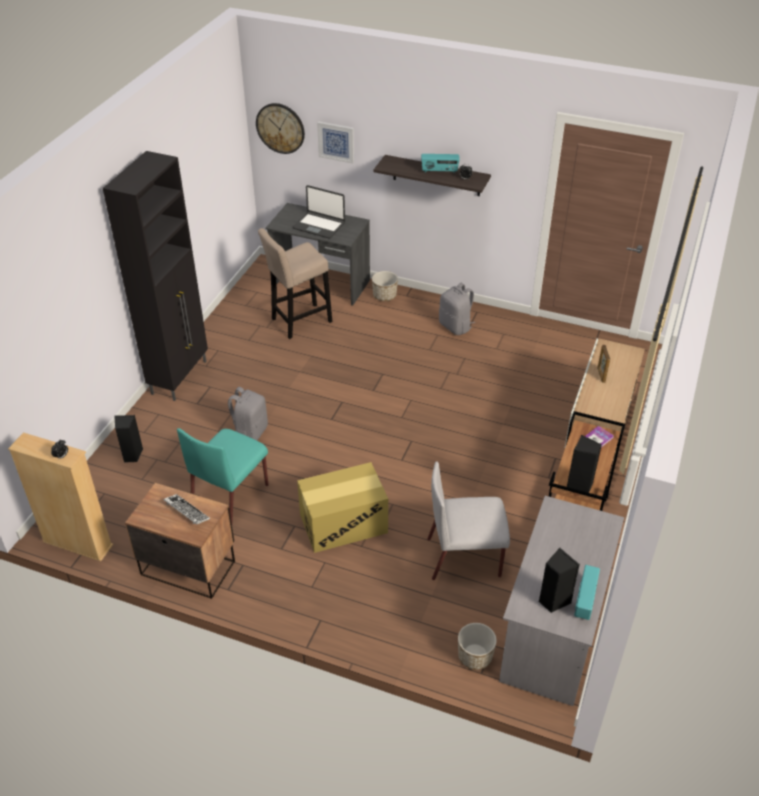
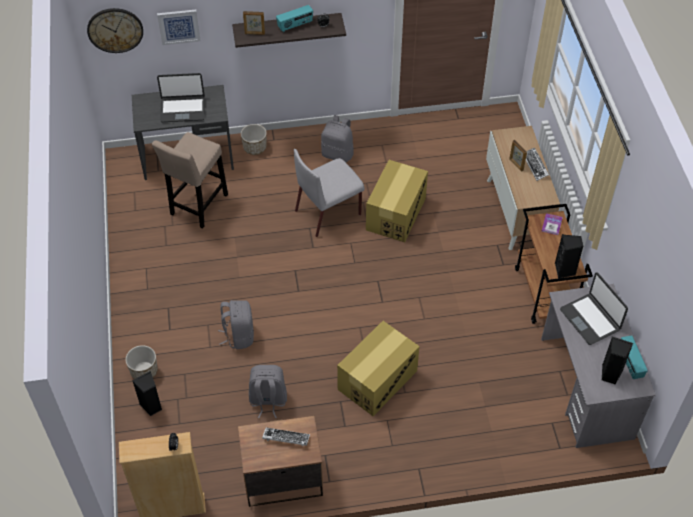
camera: 30 degrees left, 10 degrees up
(180, 377) = (133, 310): black cabinet -> none
(231, 495) = (268, 400): turquoise chair -> grey backpack
(398, 166) = (254, 33): none -> picture frame
(465, 557) = (487, 362): grey chair -> grey chair (329, 212)
(472, 393) = (395, 214): none -> cardboard box
(475, 656) = (547, 438): planter -> planter (144, 371)
(571, 539) = (590, 319): none -> laptop
(621, 383) = (535, 166): none -> keyboard

